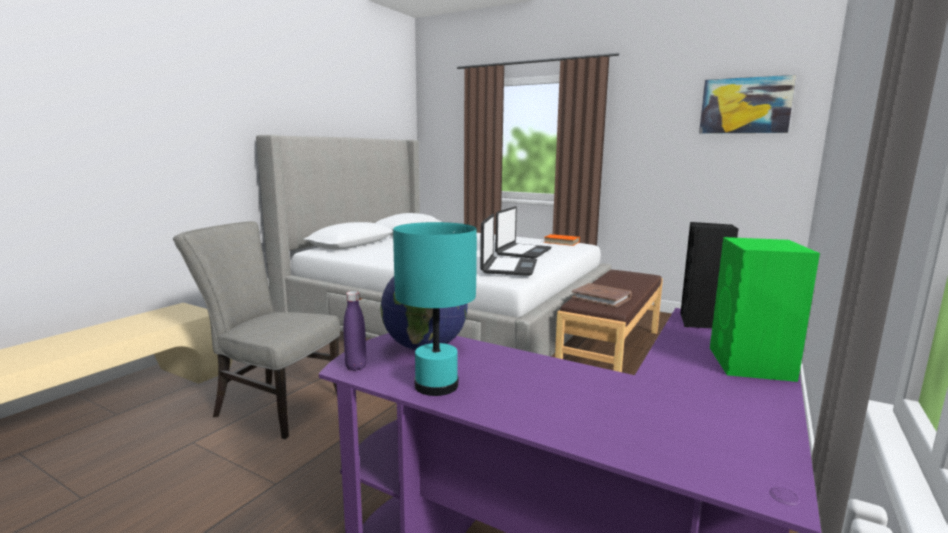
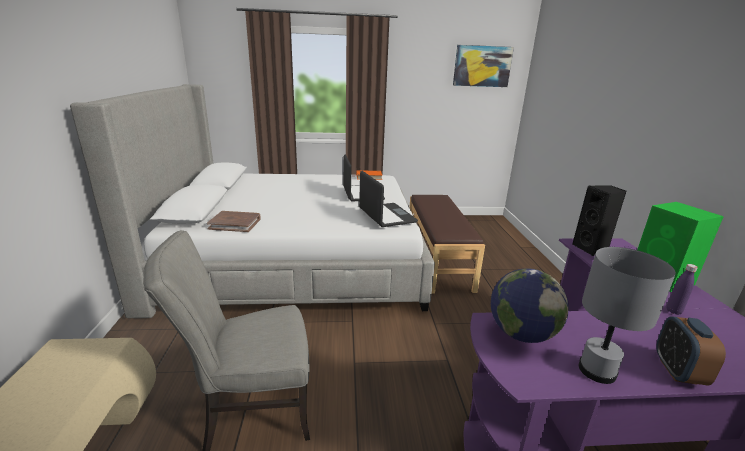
camera: 35 degrees left, 10 degrees up
(356, 367) = (526, 379): purple bottle -> purple bottle (673, 311)
(437, 386) = (597, 371): turquoise table lamp -> grey table lamp
(533, 416) = (677, 371): none -> alarm clock
(601, 298) = (449, 226): brown book -> brown book (235, 223)

